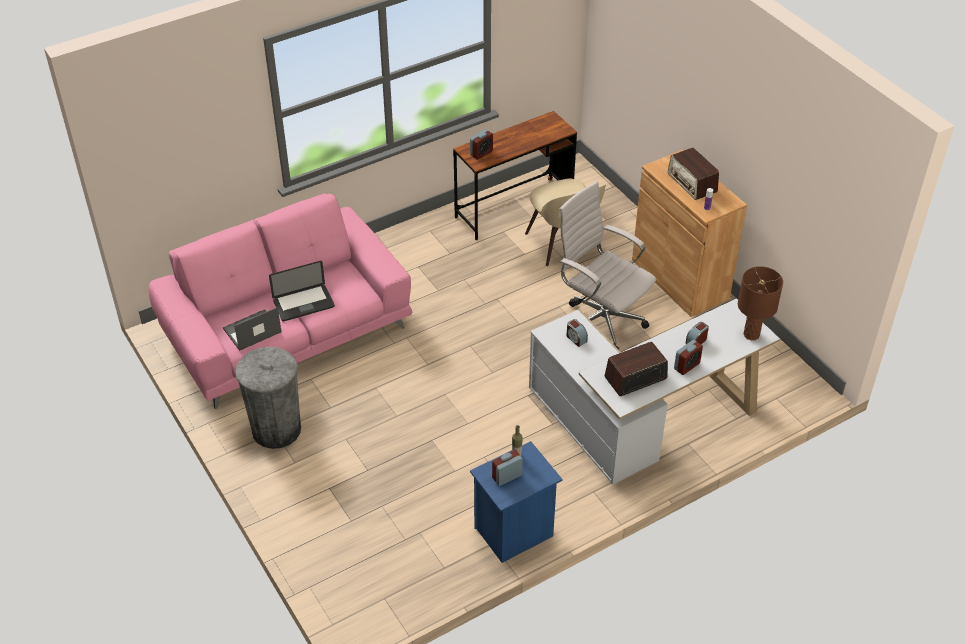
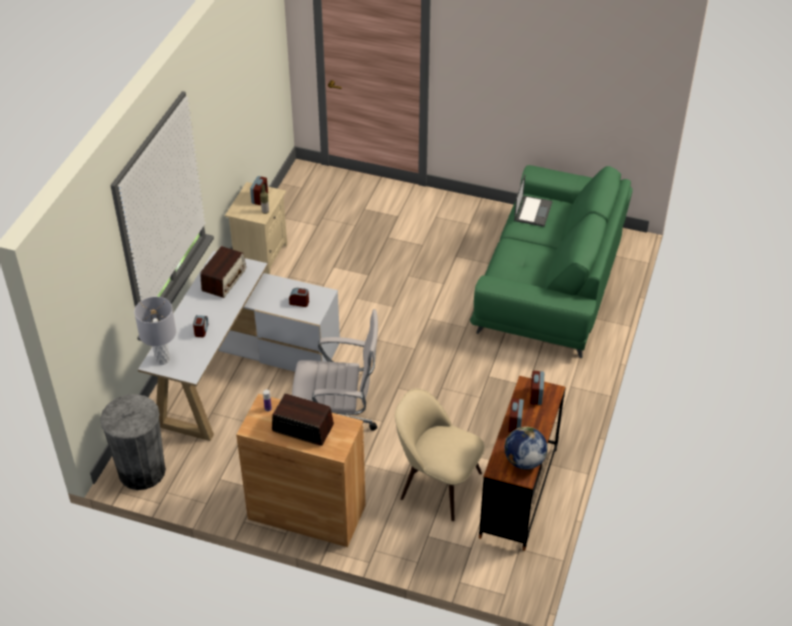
camera: 140 degrees right, 0 degrees up
(276, 429) = (471, 226): grey trash can -> grey trash can (142, 471)
(287, 331) = (550, 282): pink sofa -> green sofa
(303, 304) = (526, 245): laptop -> none
(515, 533) = (260, 255): blue nightstand -> beige nightstand
(540, 125) = (524, 461): none -> globe
(686, 366) = (194, 308): alarm clock -> alarm clock (515, 424)
(751, 334) = (162, 359): brown table lamp -> grey table lamp

